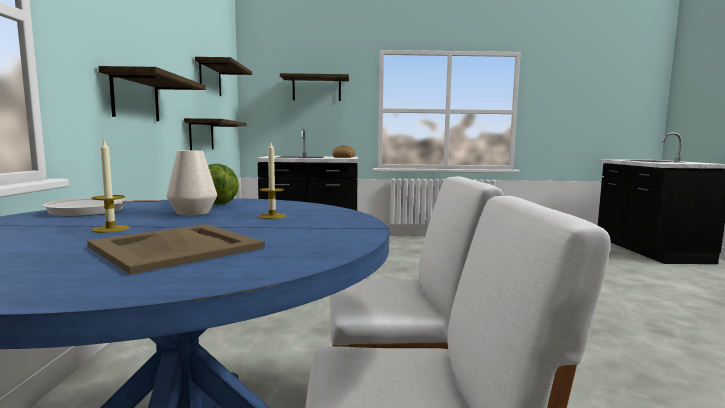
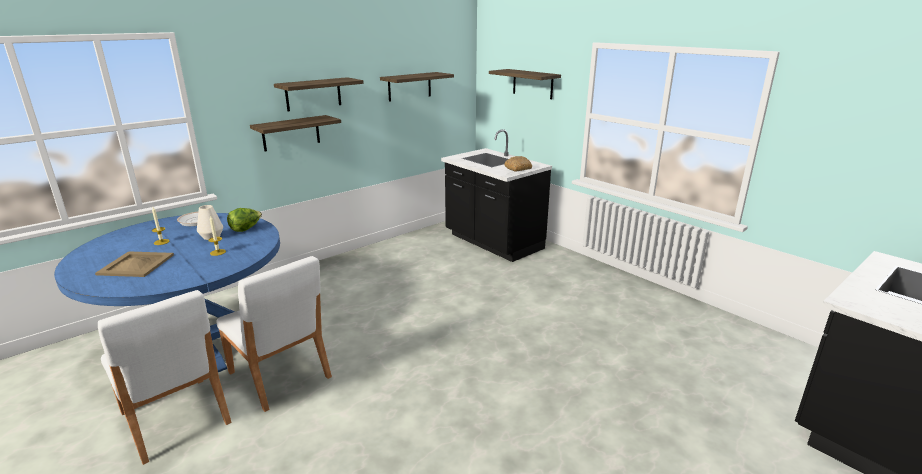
camera: 50 degrees right, 15 degrees up
(201, 135) = (389, 138): shelf -> shelf (313, 94)

